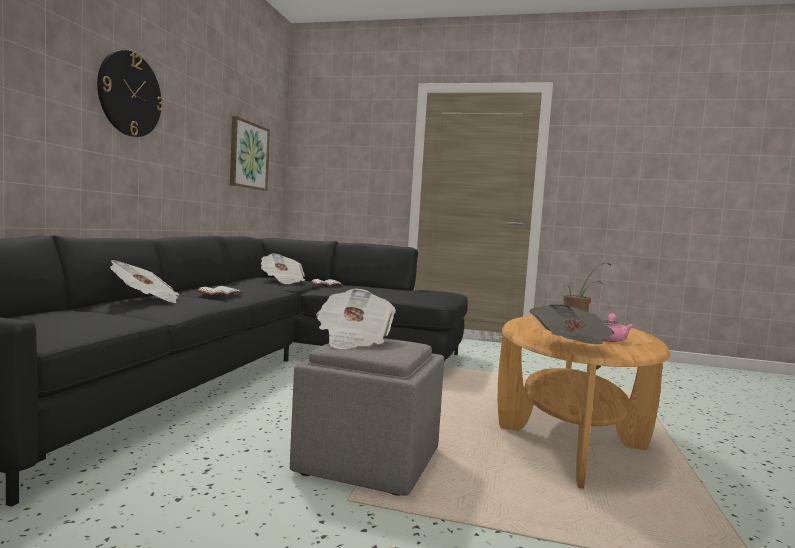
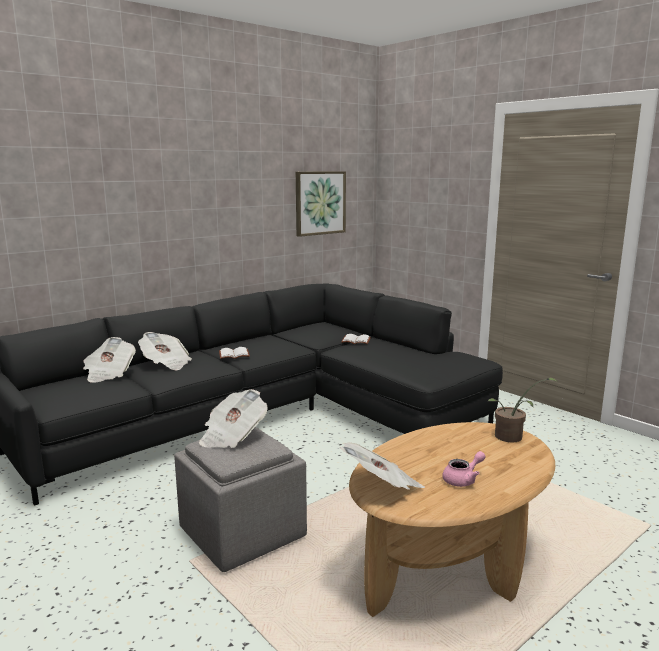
camera: 35 degrees right, 10 degrees up
(130, 94) = (178, 187): wall clock -> none
(282, 281) = (321, 334): newspaper -> newspaper (108, 373)

